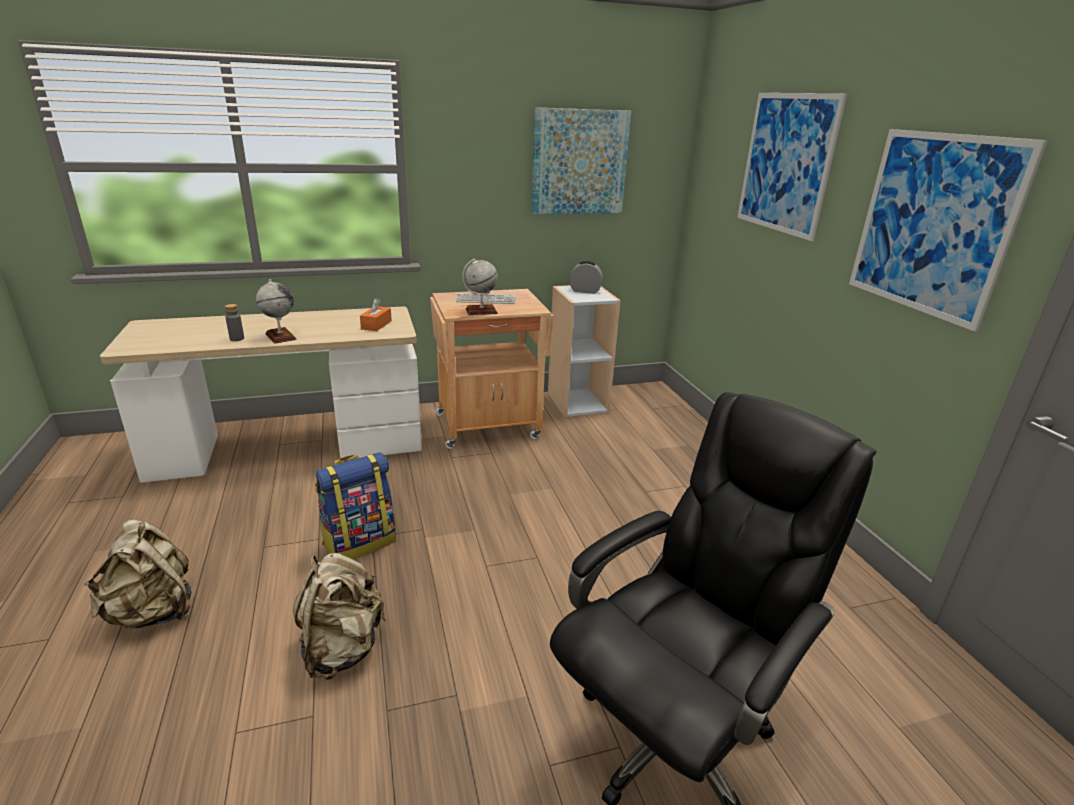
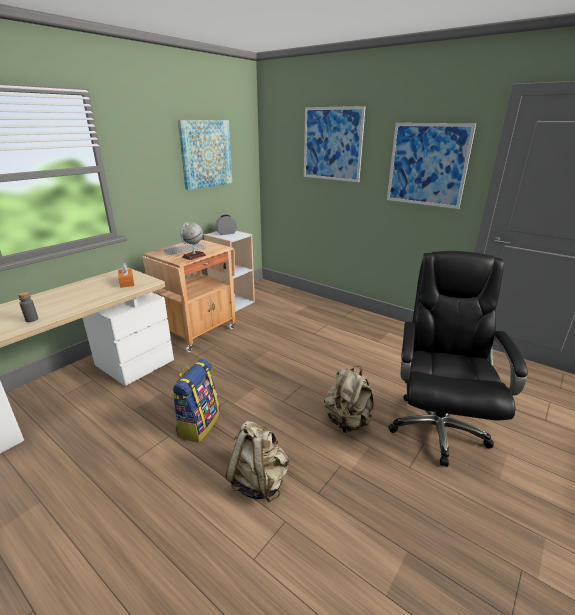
camera: 35 degrees left, 0 degrees up
(153, 612) = (104, 540): beige backpack -> beige backpack (347, 422)
(280, 336) = (67, 308): globe -> none

